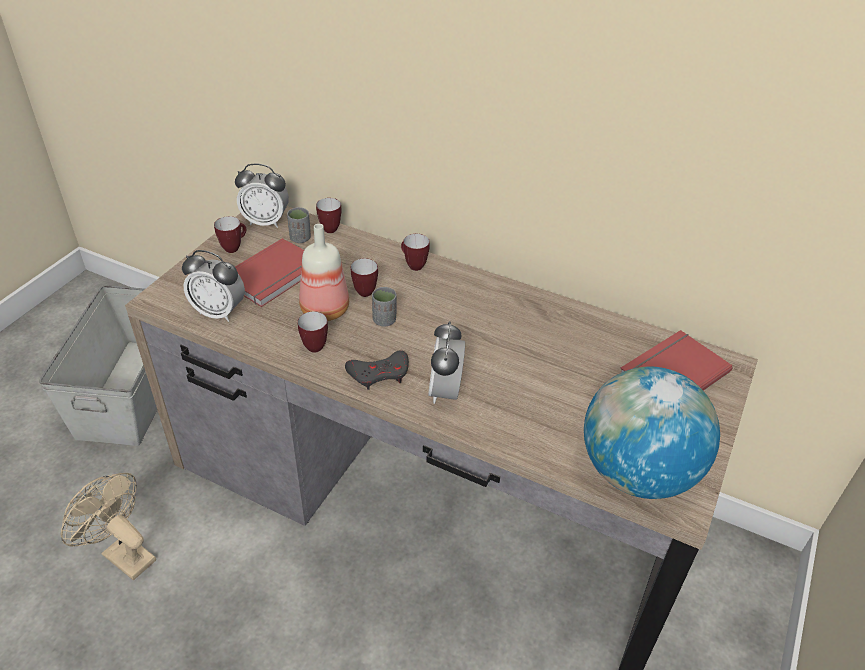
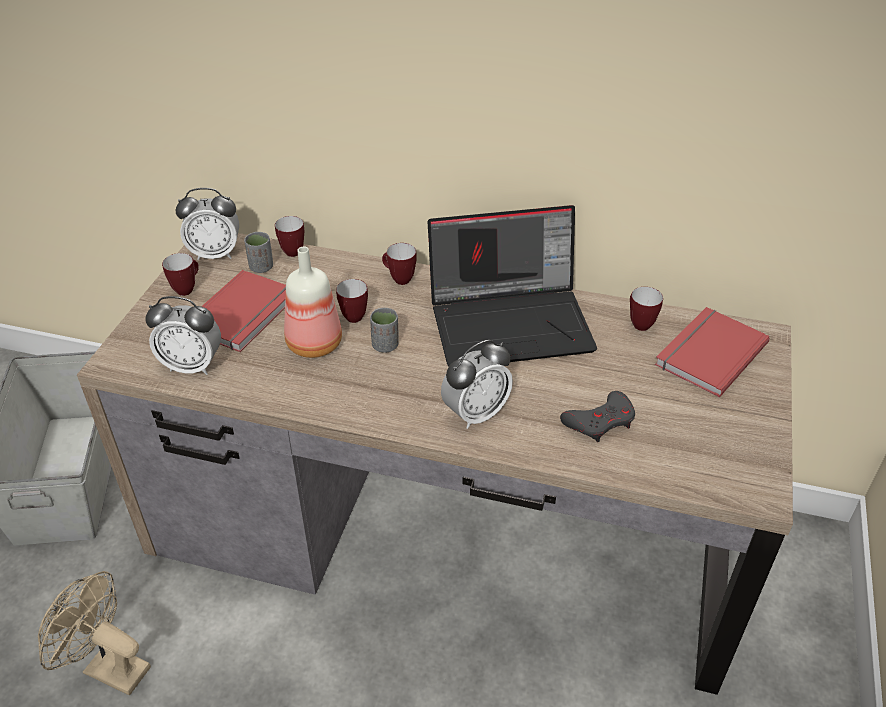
camera: 10 degrees left, 0 degrees up
(314, 344) = (314, 385): mug -> mug (638, 323)
(379, 373) = (397, 405): grey game controller -> grey game controller (600, 421)
(445, 391) = (476, 413): alarm clock -> alarm clock turned 120 degrees counterclockwise
(501, 316) = (512, 321): none -> laptop
(636, 472) = (703, 465): globe -> none

